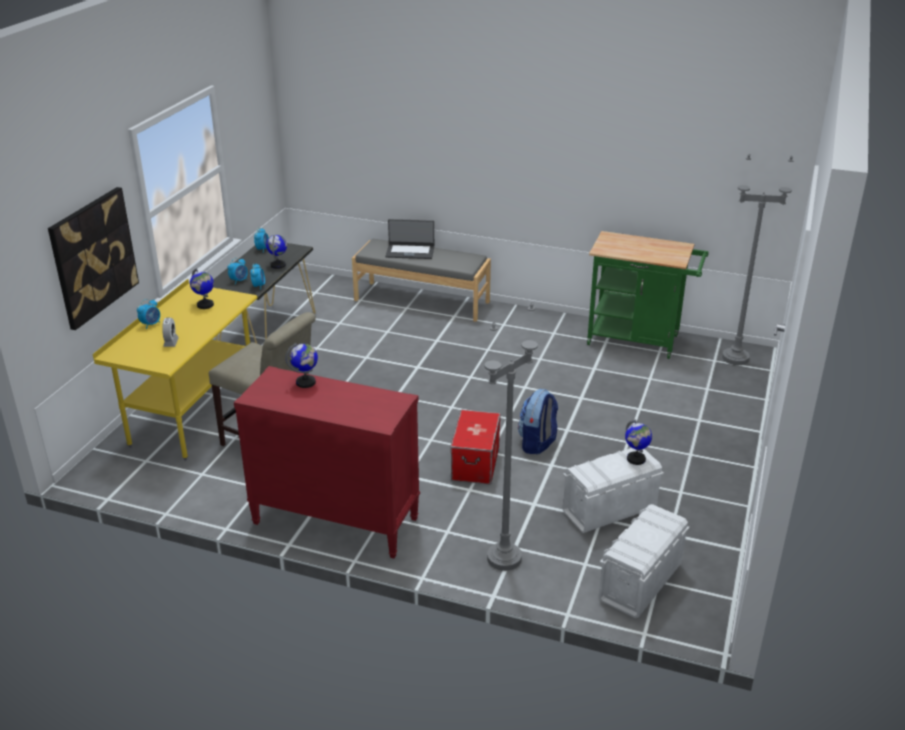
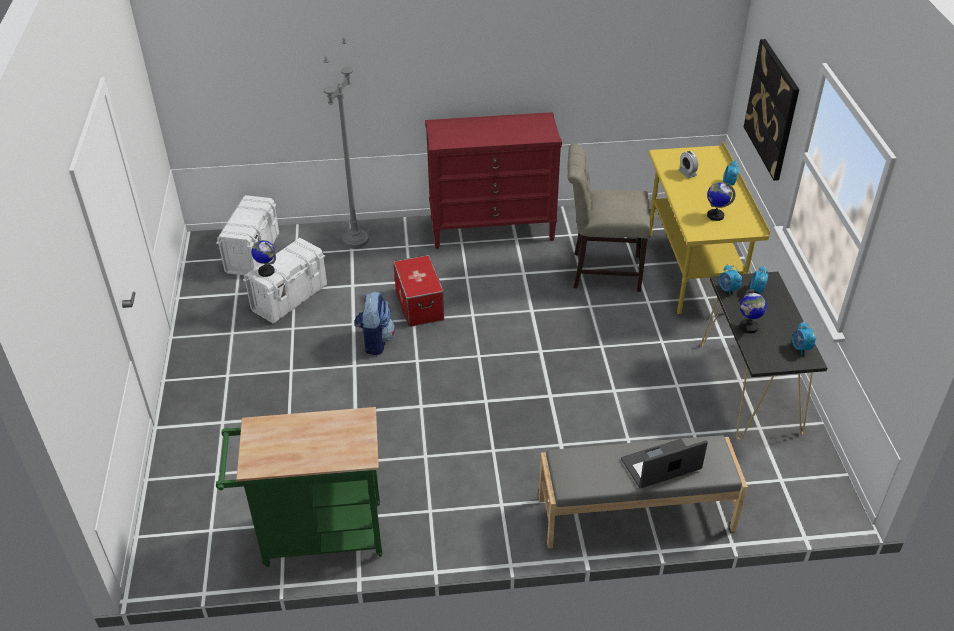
camera: 155 degrees right, 10 degrees up
(306, 382) = (519, 136): globe -> none
(735, 358) = (183, 545): grey floor lamp -> none

